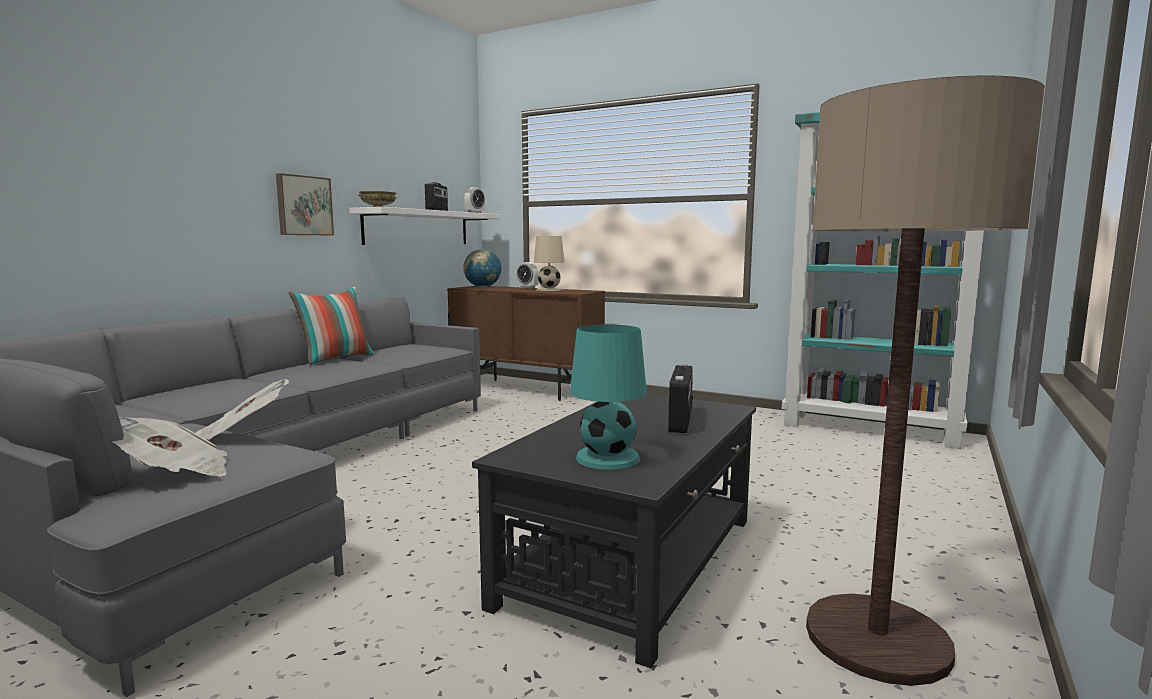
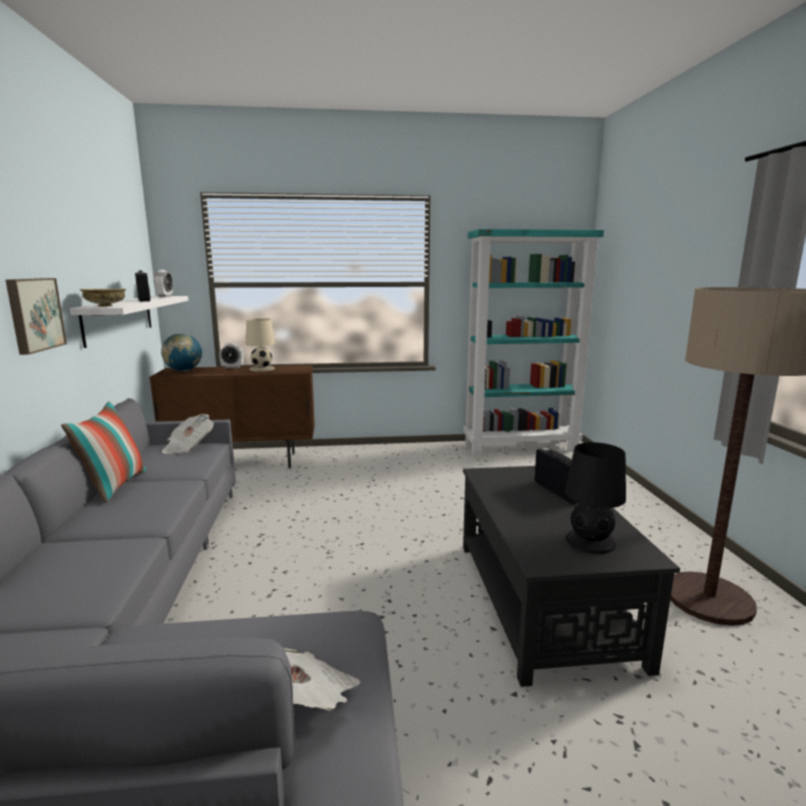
camera: 35 degrees left, 5 degrees up
(242, 433) = (246, 620): newspaper -> newspaper (188, 447)
(606, 458) = (589, 541): turquoise table lamp -> black table lamp

